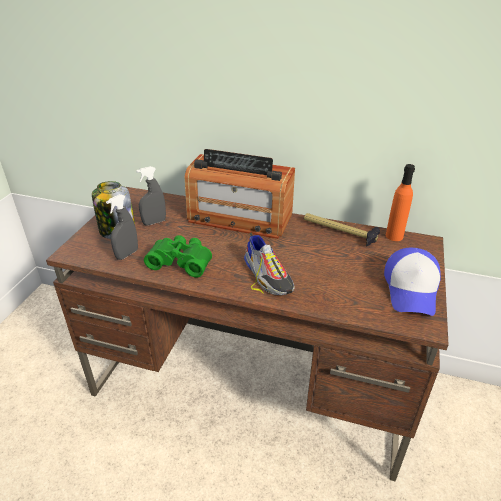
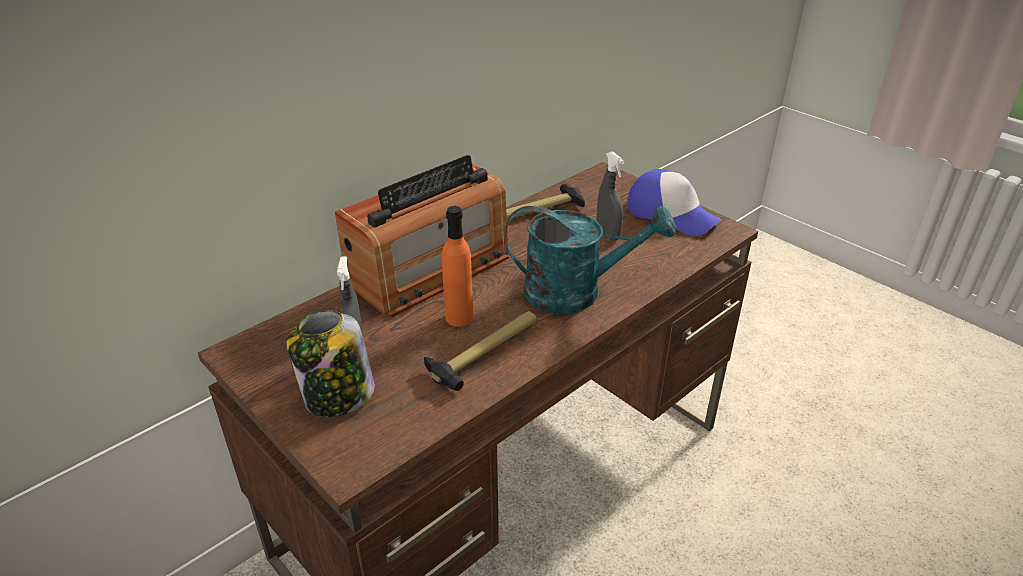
camera: 60 degrees left, 0 degrees up
(127, 254) = (417, 401): grey spray bottle -> grey spray bottle (608, 233)
(181, 261) = (485, 352): green binoculars -> hammer
(267, 275) = (576, 292): shoe -> turquoise watering can
(394, 236) = (576, 185): orange bottle -> orange bottle (459, 317)

